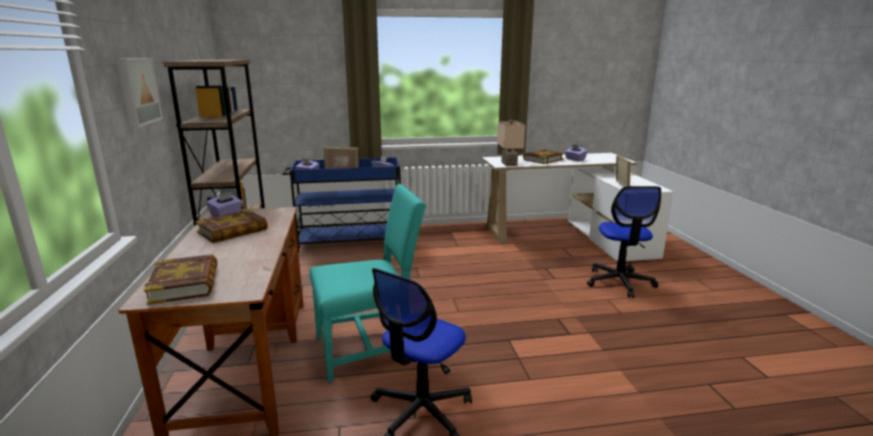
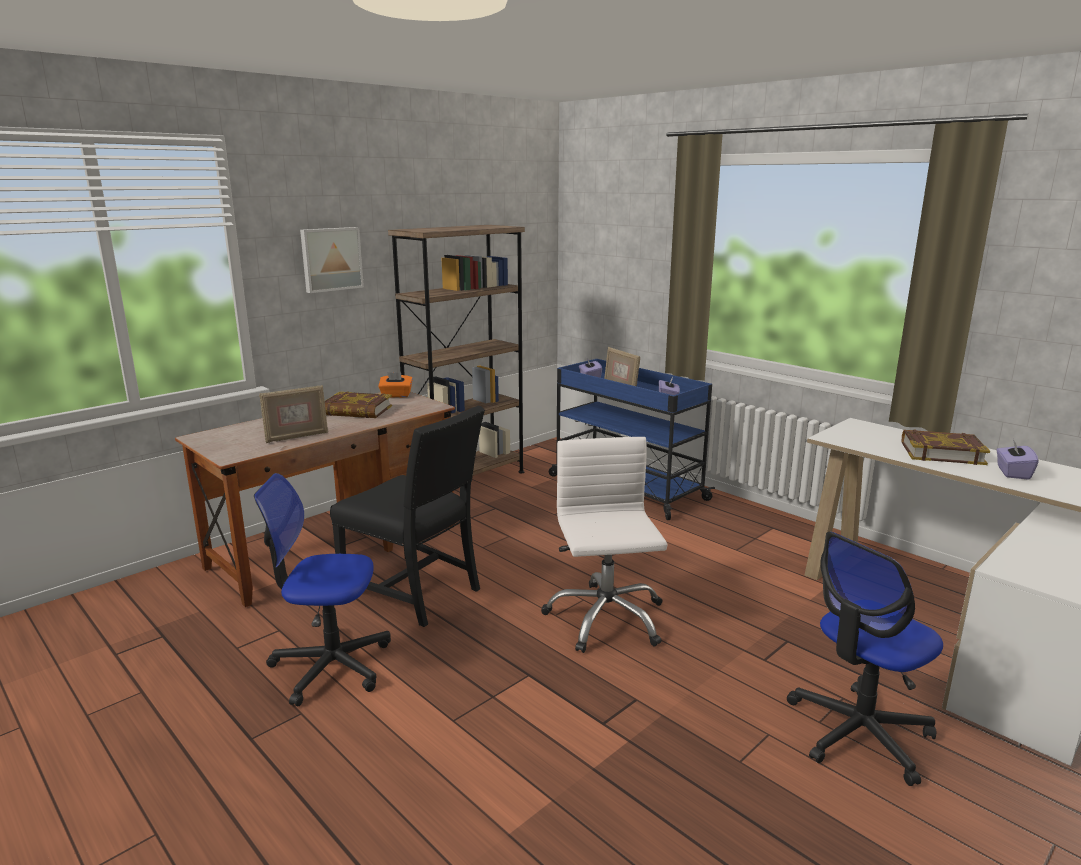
camera: 55 degrees right, 0 degrees up
(185, 284) = (231, 437): book -> none
(226, 214) = (396, 395): purple tissue box -> orange tissue box
(369, 348) = (416, 592): turquoise chair -> black chair
(479, 299) = (605, 618): none -> white office chair
(510, 164) = (852, 440): beige table lamp -> none
(621, 185) = (1020, 553): picture frame -> picture frame (296, 437)

